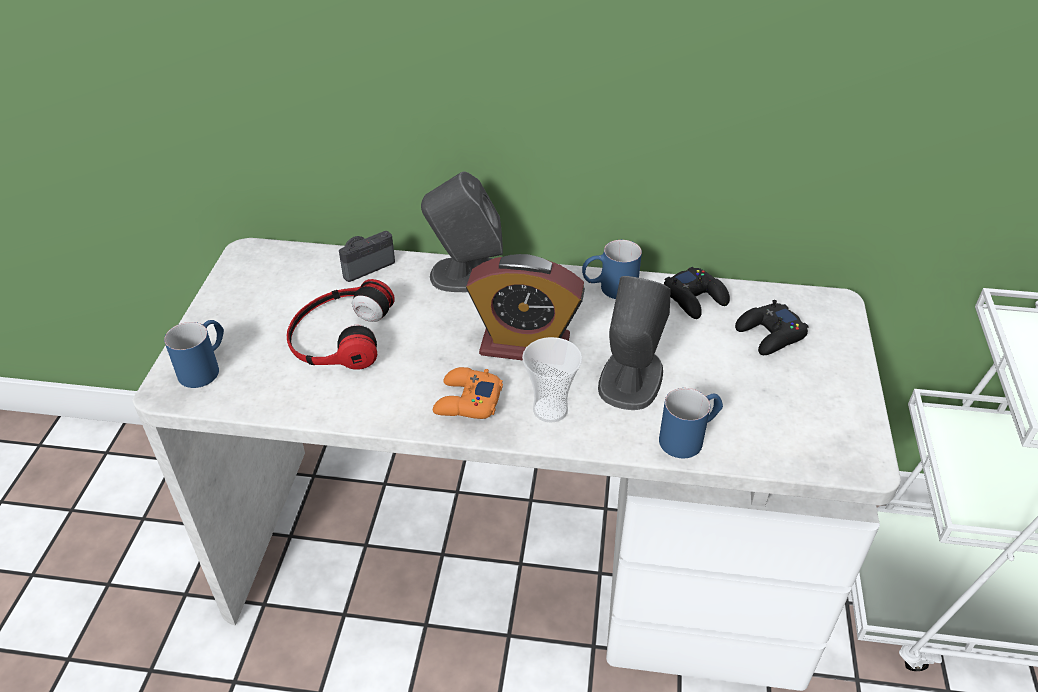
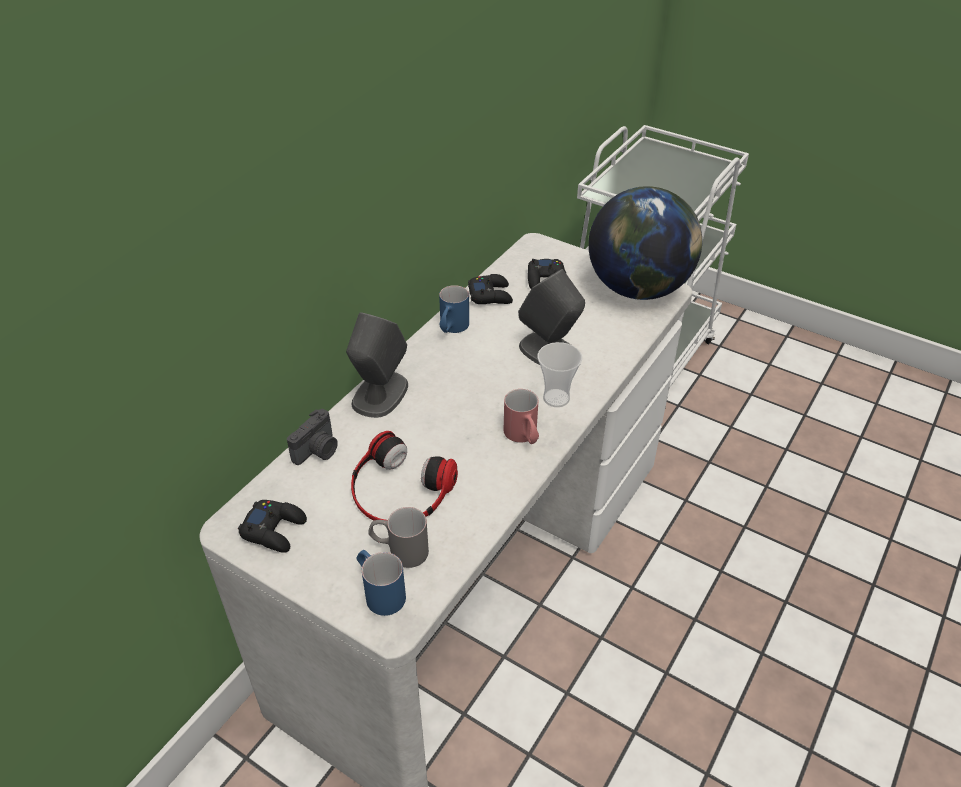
camera: 65 degrees left, 0 degrees up
(256, 277) = (274, 530): none -> black game controller
(260, 362) = (399, 550): none -> grey mug
(365, 265) = (318, 451): camera -> camera turned 135 degrees counterclockwise
(467, 401) = (523, 437): orange game controller -> red mug
(525, 345) = (483, 389): alarm clock -> none
(689, 437) = (615, 346): blue mug -> none
(836, 428) = (638, 288): none -> globe

